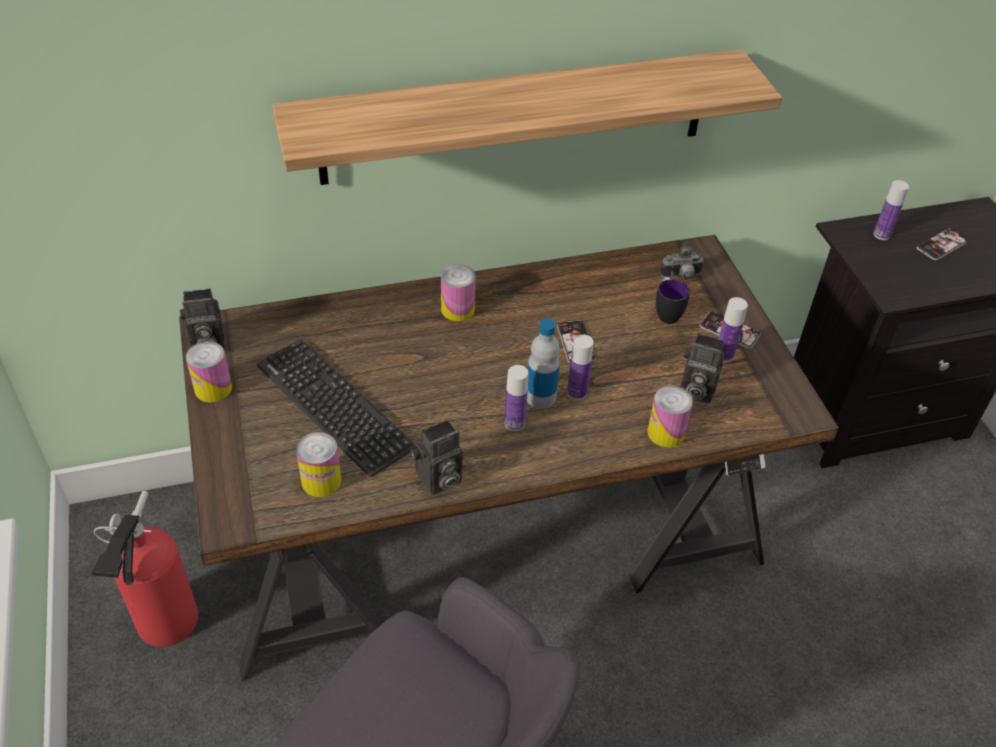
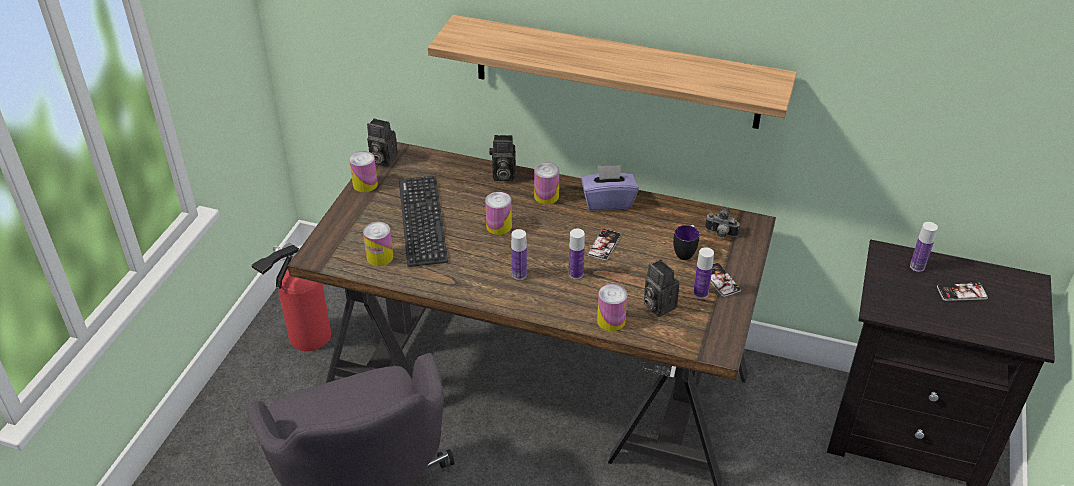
camera: 35 degrees right, 5 degrees down
(436, 372) = (499, 226): none -> can
(438, 480) = (444, 285): camera -> camera (502, 175)
(532, 287) = (608, 201): none -> purple tissue box
(540, 396) = (550, 266): bottle -> none

